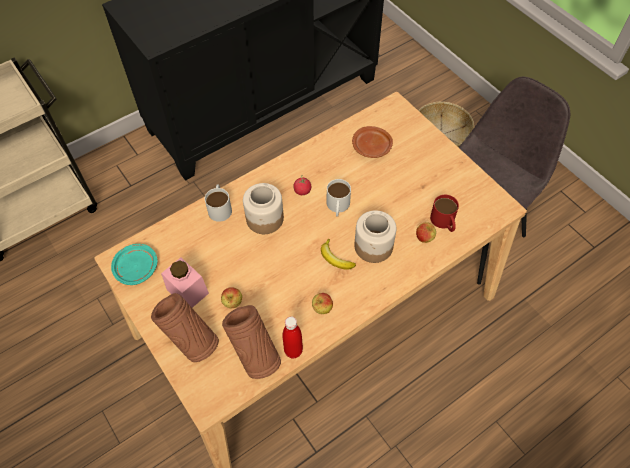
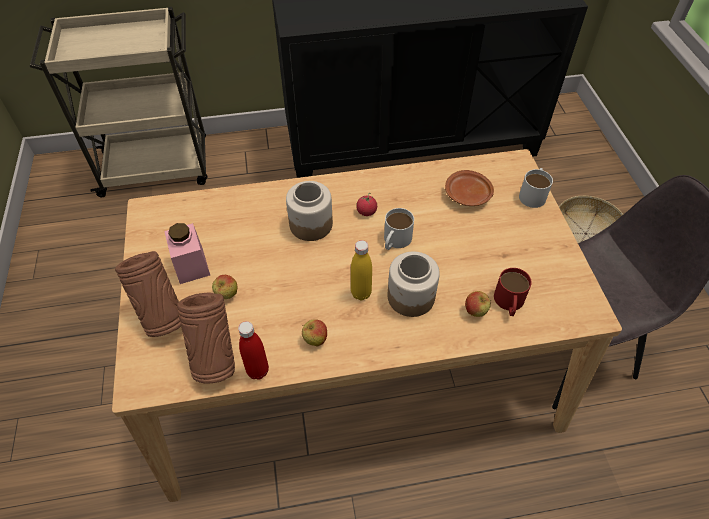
camera: 25 degrees right, 5 degrees down
(136, 268) = (159, 223): turquoise plate -> none
(220, 207) = (273, 197): white mug -> white mug (533, 194)
(335, 258) = (361, 293): banana -> yellow bottle

